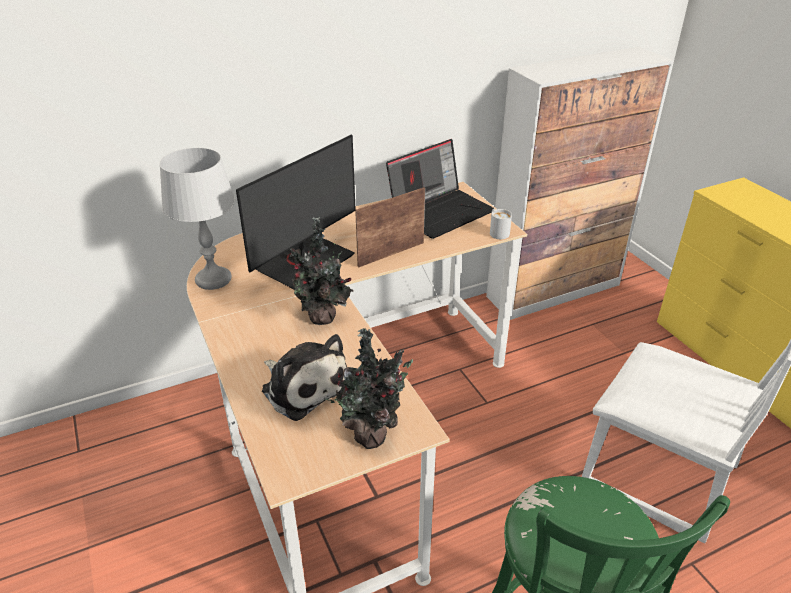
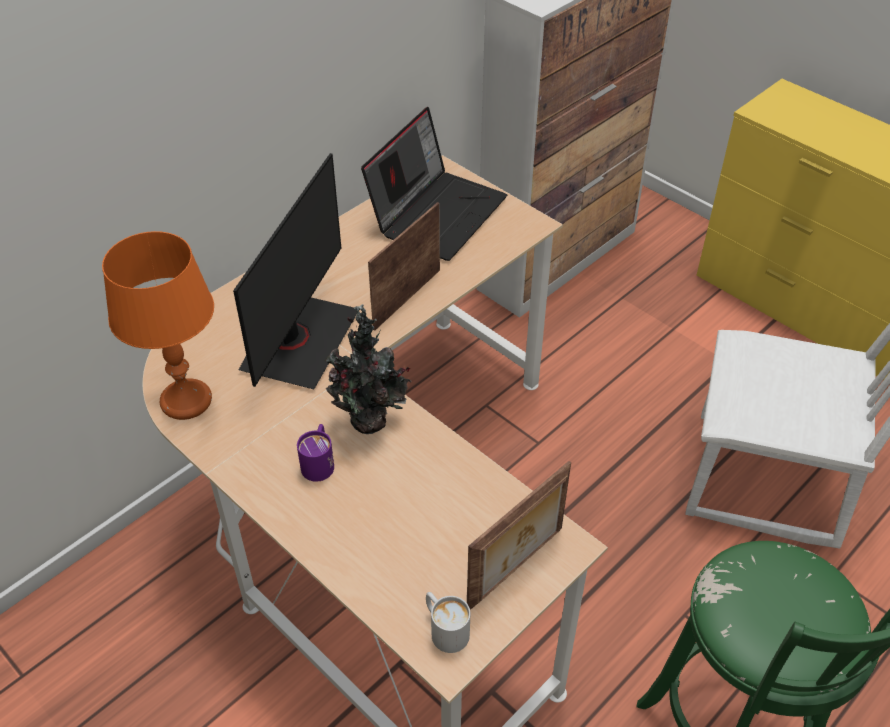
camera: 20 degrees left, 10 degrees up
(214, 279) = (187, 400): grey table lamp -> orange table lamp
(274, 333) = (319, 462): none -> purple mug
(303, 386) = (400, 529): plush toy -> none
(372, 434) = (517, 569): potted plant -> picture frame
(497, 232) = (524, 230): white mug -> white mug (444, 629)

